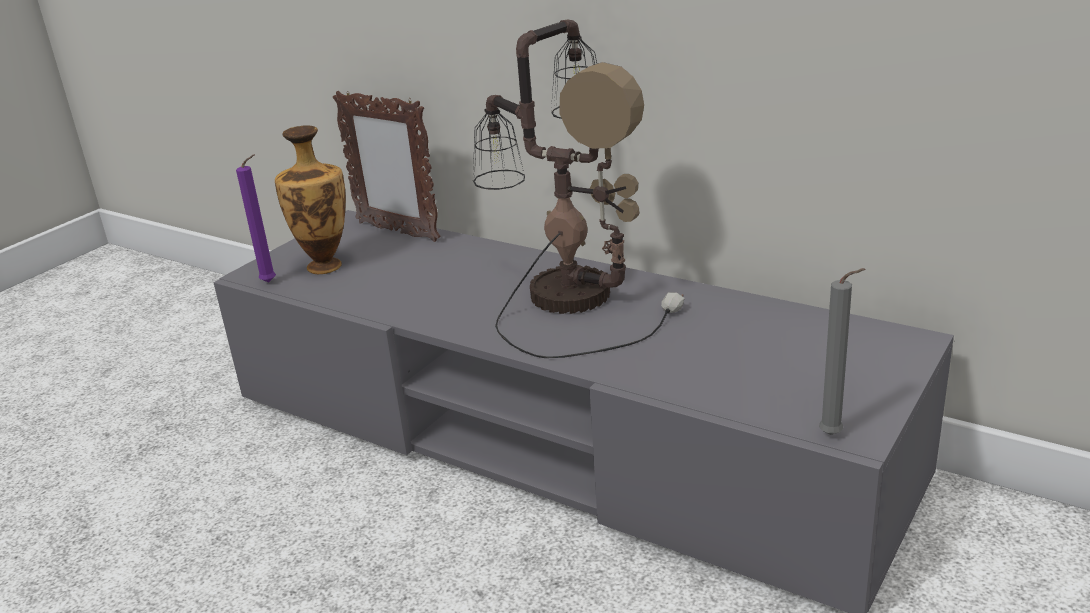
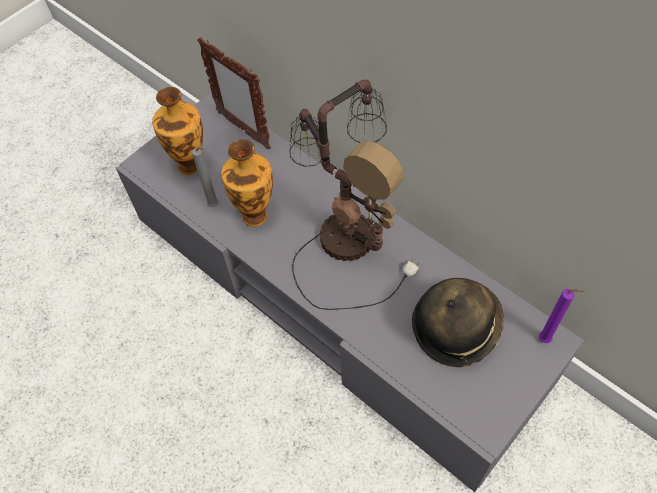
camera: 10 degrees right, 30 degrees up
(271, 282) = (153, 178): purple candle -> purple candle (546, 340)
(430, 293) = (255, 214): none -> vase
(760, 347) = (455, 326): none -> hat
(834, 436) = (474, 428): grey candle -> grey candle (215, 206)

